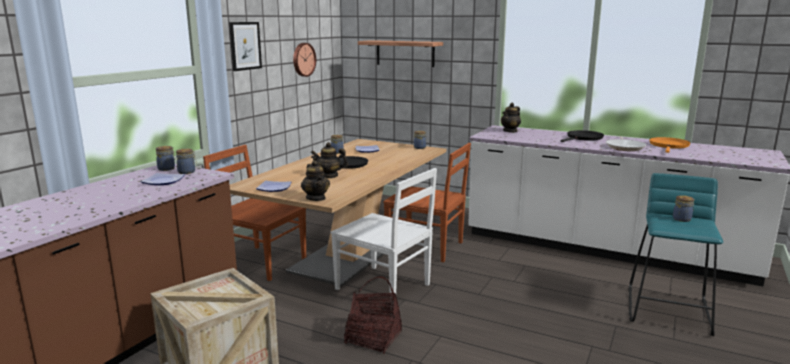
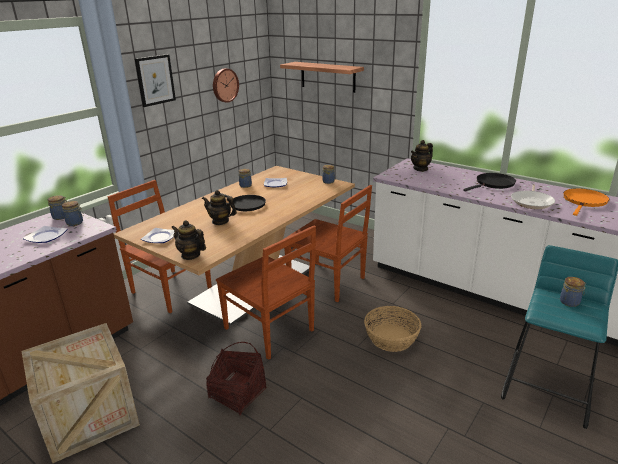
camera: 10 degrees right, 10 degrees up
(316, 198) = (190, 255): teapot -> teapot turned 135 degrees clockwise
(384, 287) = (270, 330): white chair -> brown chair
(509, 285) = (392, 338): none -> basket

